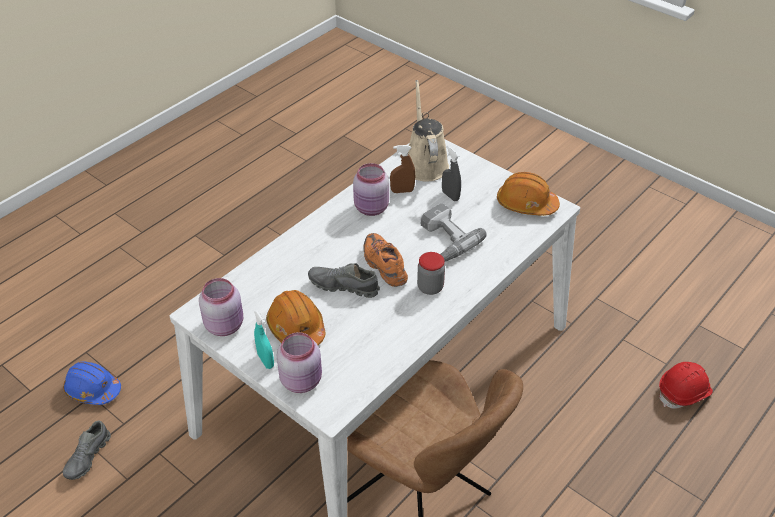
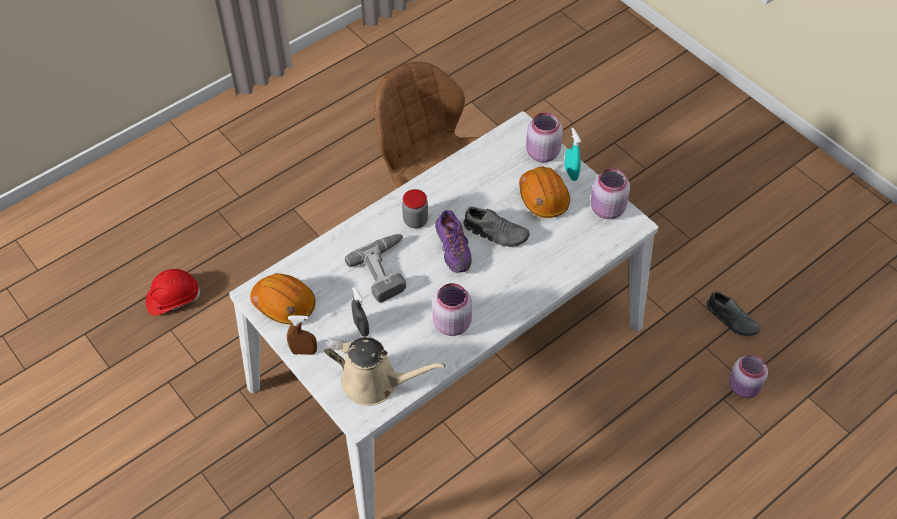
camera: 170 degrees left, 10 degrees up
(88, 457) = (731, 319): grey shoe -> grey shoe turned 105 degrees clockwise
(93, 389) = (744, 388): blue hard hat -> pink jar
(384, 266) = (453, 249): orange shoe -> purple shoe
(402, 191) = (412, 343): brown spray bottle -> brown spray bottle (304, 351)
(424, 163) = (375, 382): beige watering can -> beige watering can turned 75 degrees counterclockwise

